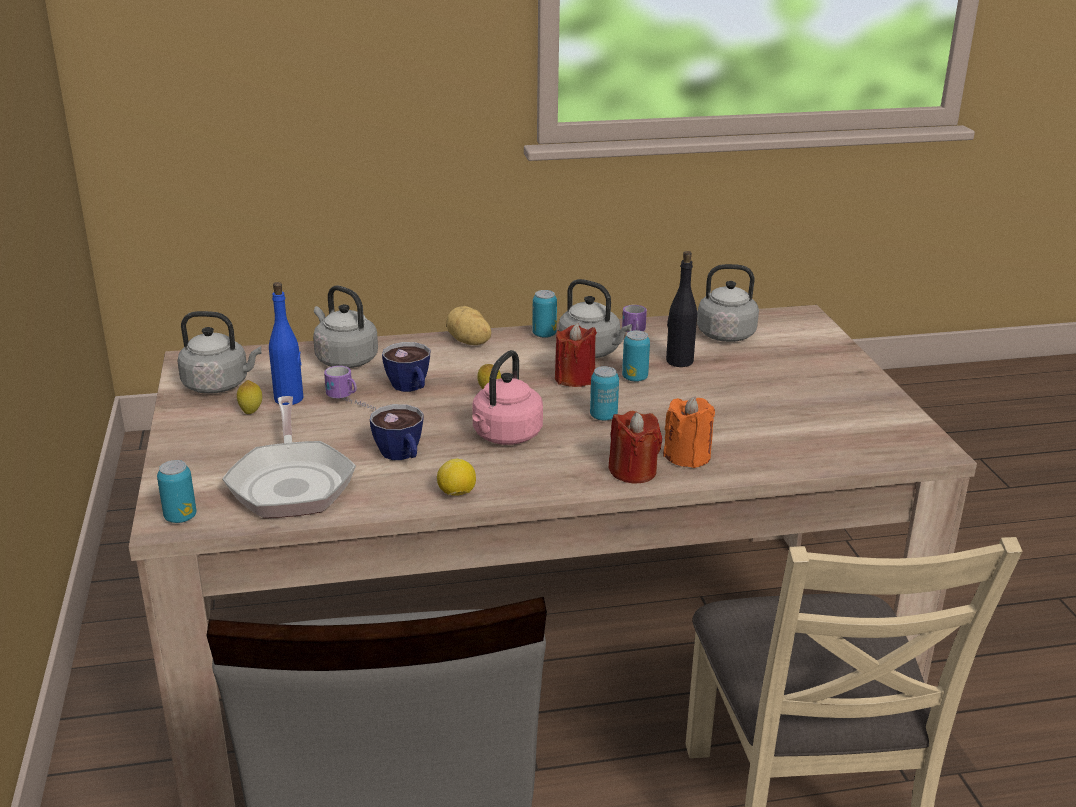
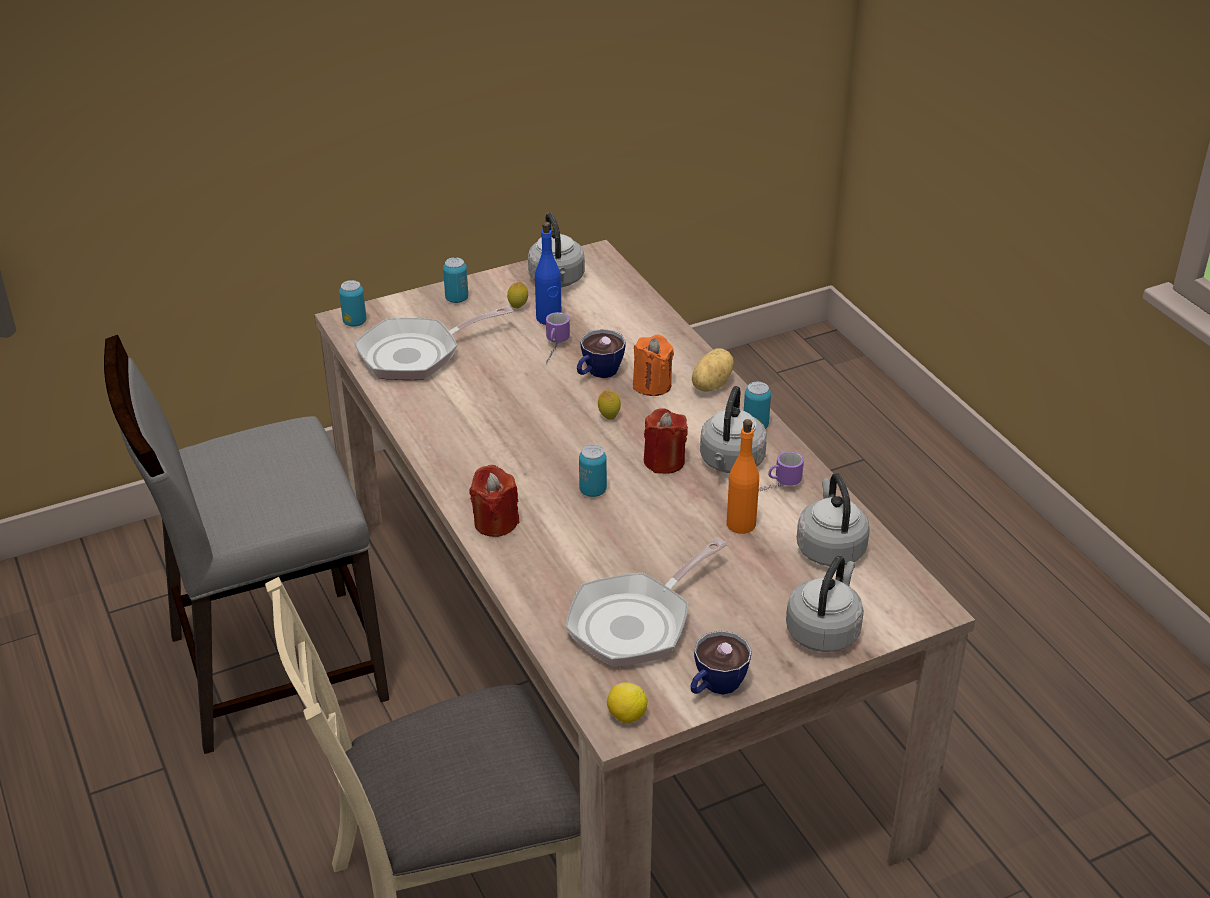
camera: 75 degrees right, 10 degrees up
(344, 359) = (636, 326): grey kettle -> grey kettle (824, 630)
(402, 456) = (476, 395): cup -> cup (715, 686)
(456, 494) = (425, 435): lemon -> lemon (626, 716)
(505, 436) = (530, 441): pink kettle -> none
(635, 378) = (685, 499): can -> can (457, 299)
(679, 361) = (741, 524): black bottle -> orange bottle
(687, 456) = (535, 552): orange candle -> orange candle (652, 385)
(800, 423) = (636, 622): none -> frying pan

